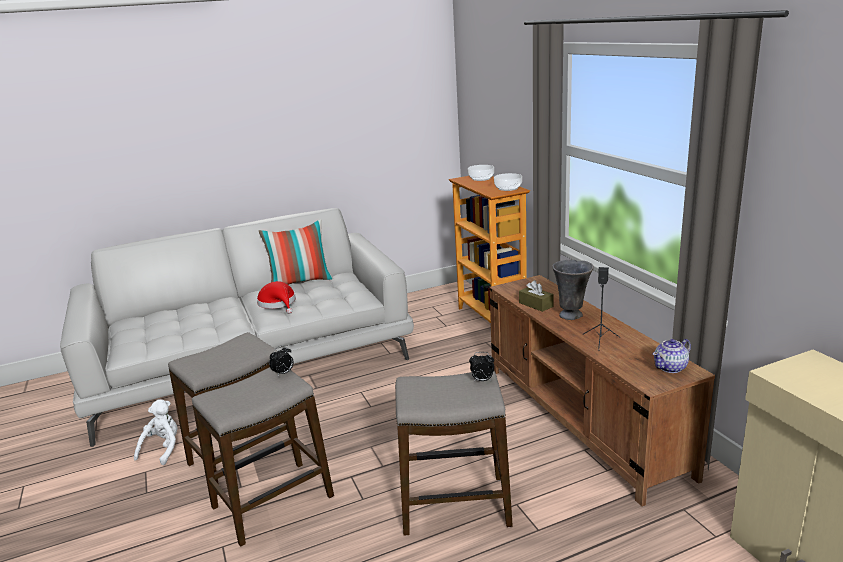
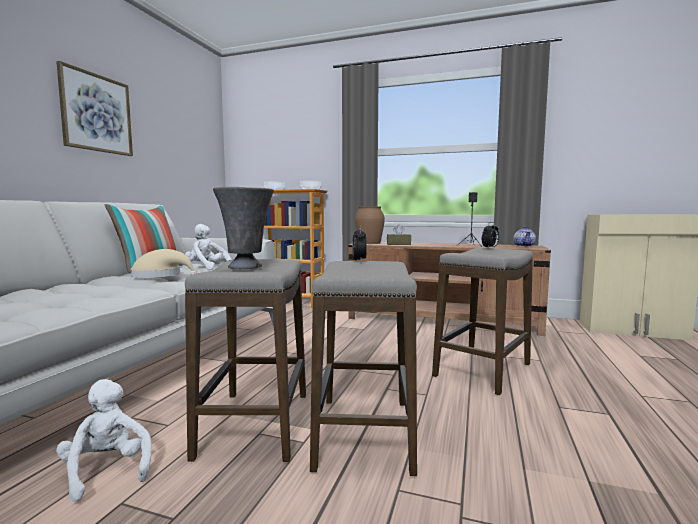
camera: 50 degrees left, 15 degrees down
(278, 303) = (160, 276): red hat -> beige hat
(281, 126) = (96, 113): none -> picture
(338, 291) = (207, 268): none -> white plush toy
(520, 288) = (369, 243): none -> brown vase
(571, 315) = (429, 244): grey vase -> grey vase (247, 267)

